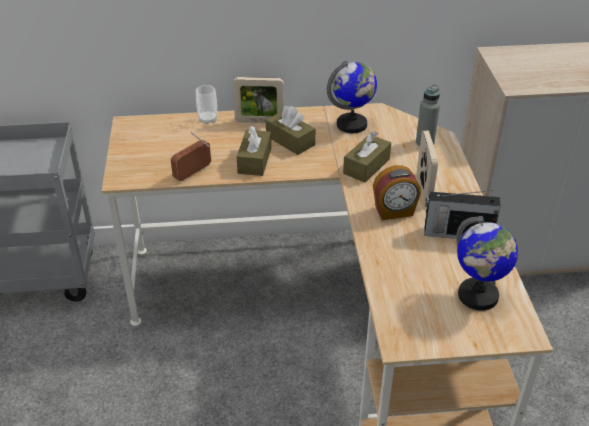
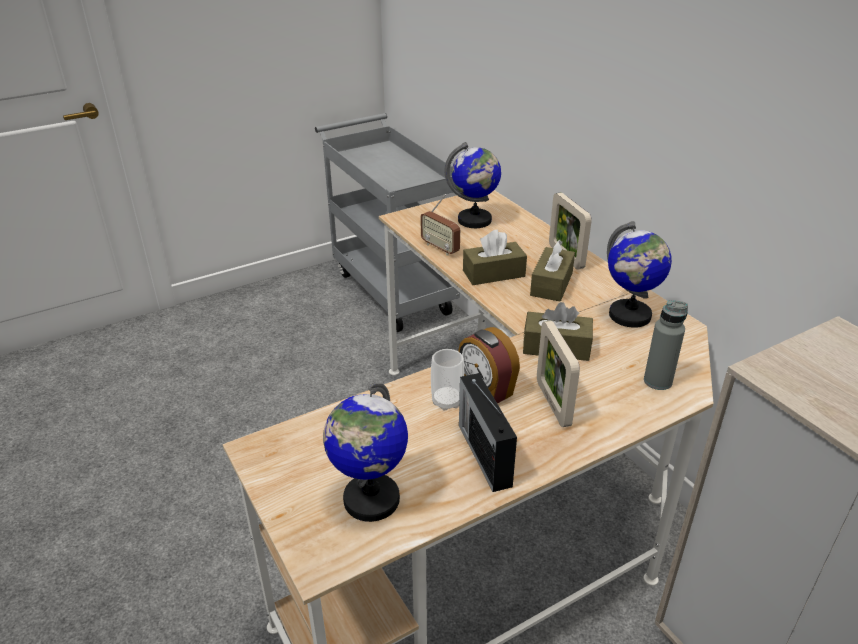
camera: 65 degrees right, 5 degrees down
(165, 142) = (475, 220): none -> globe
(193, 174) = (440, 248): radio -> radio turned 150 degrees counterclockwise
(208, 119) = (535, 229): cup -> cup (447, 401)
(423, 189) = (553, 403): picture frame -> picture frame turned 105 degrees clockwise

